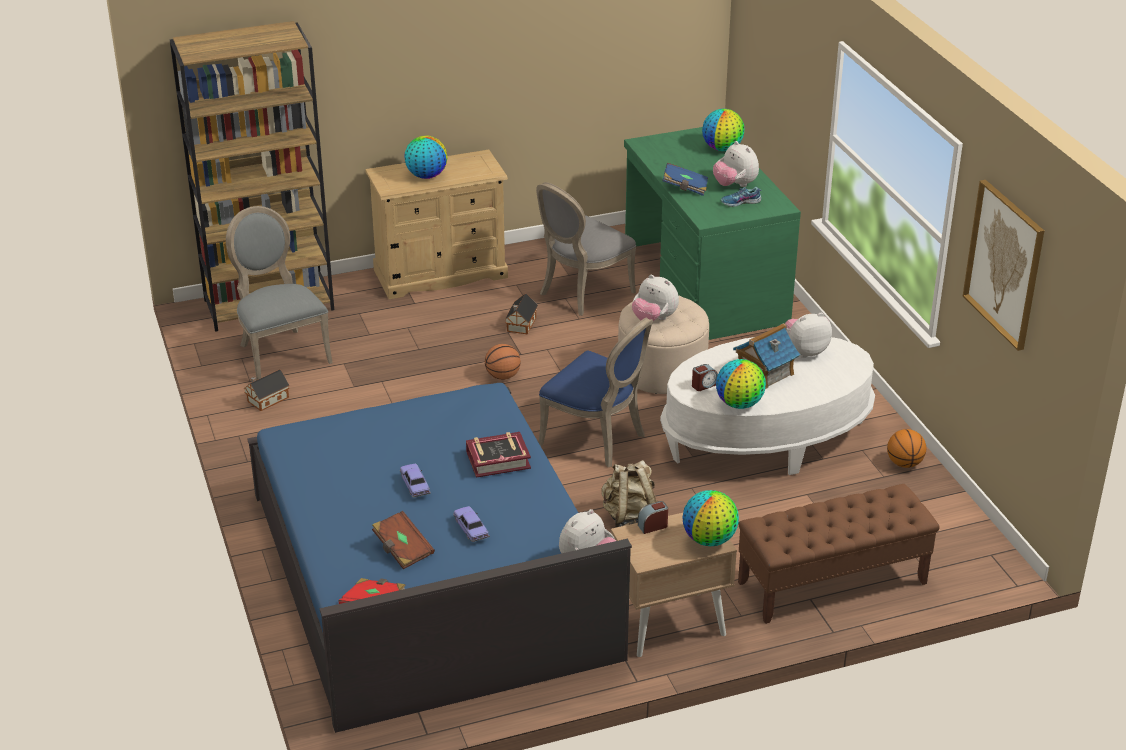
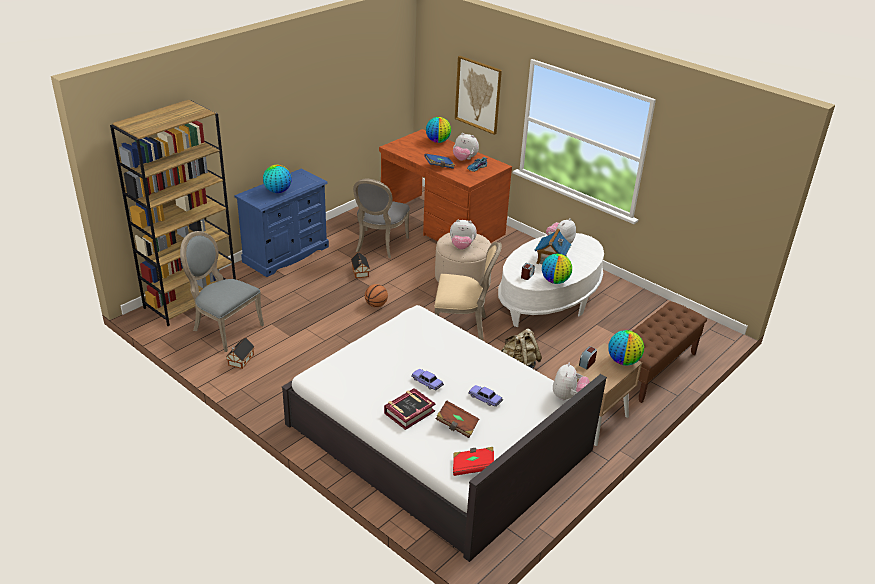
camera: 30 degrees left, 0 degrees up
(430, 574) = (438, 438): blue bed -> white bed
(441, 274) = (286, 254): beige dresser -> blue dresser
(498, 460) = (461, 351): book -> book (409, 412)
(597, 439) = (462, 326): blue chair -> beige chair
(703, 285) = (441, 224): green desk -> brown desk
(904, 463) = (627, 293): basketball -> none
(1004, 264) = (701, 162): picture -> picture (478, 94)

